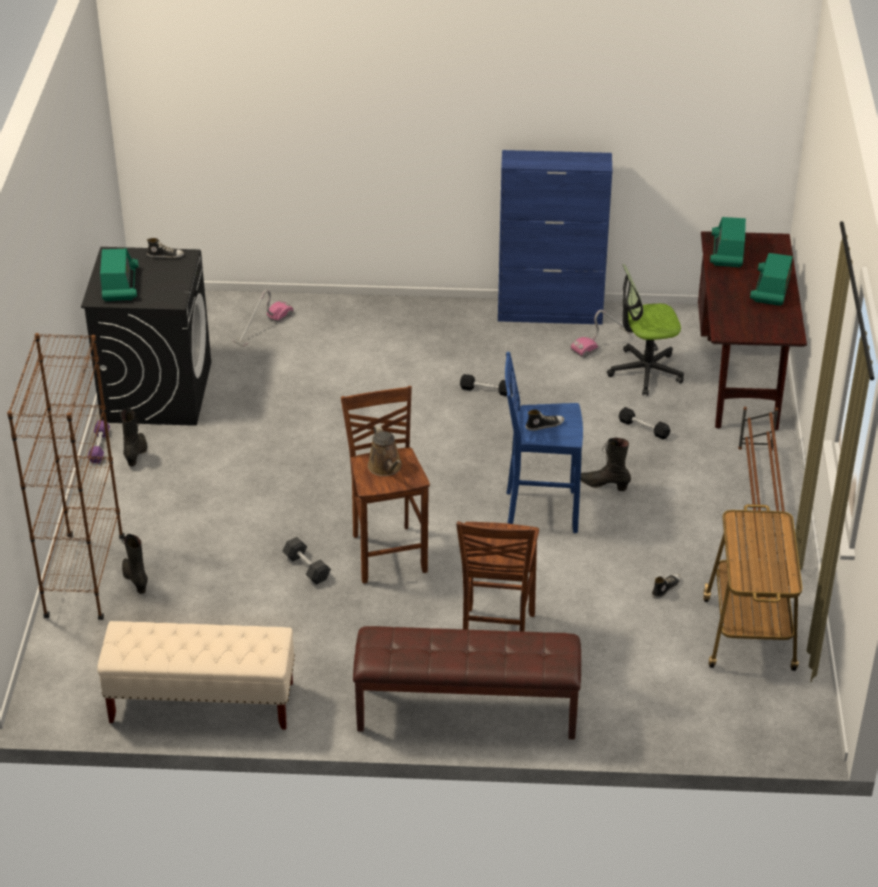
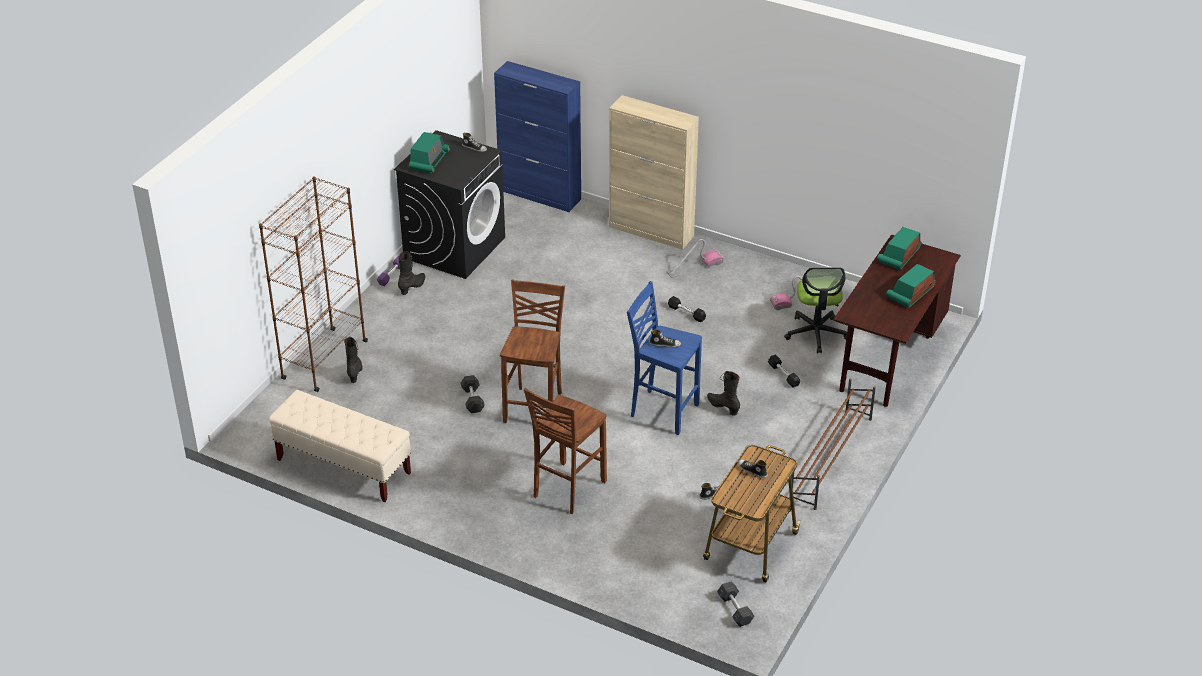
camera: 25 degrees right, 0 degrees up
(263, 327) = (558, 222): vacuum cleaner -> vacuum cleaner (694, 267)
(380, 309) = (651, 231): none -> beige cabinet
(386, 467) = (531, 341): brown watering can -> none
(466, 712) = (512, 531): brown bench -> none
(550, 313) = (776, 269): blue cabinet -> blue cabinet (540, 195)
(645, 371) = (816, 333): office chair -> office chair turned 105 degrees counterclockwise
(750, 540) = (752, 470): none -> shoe
(785, 714) = (735, 610): none -> grey dumbbell

